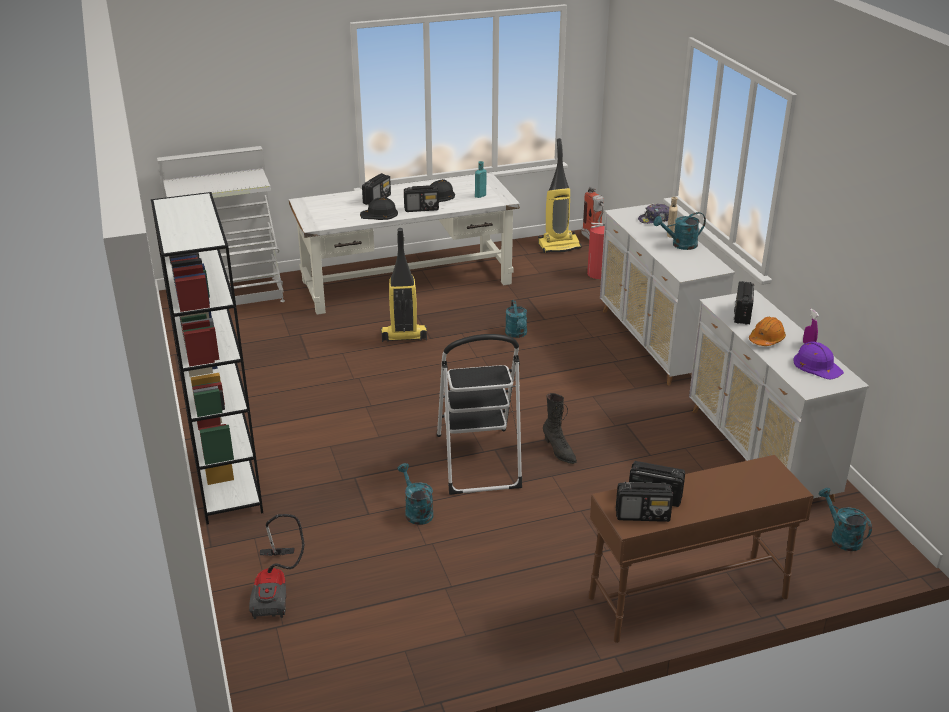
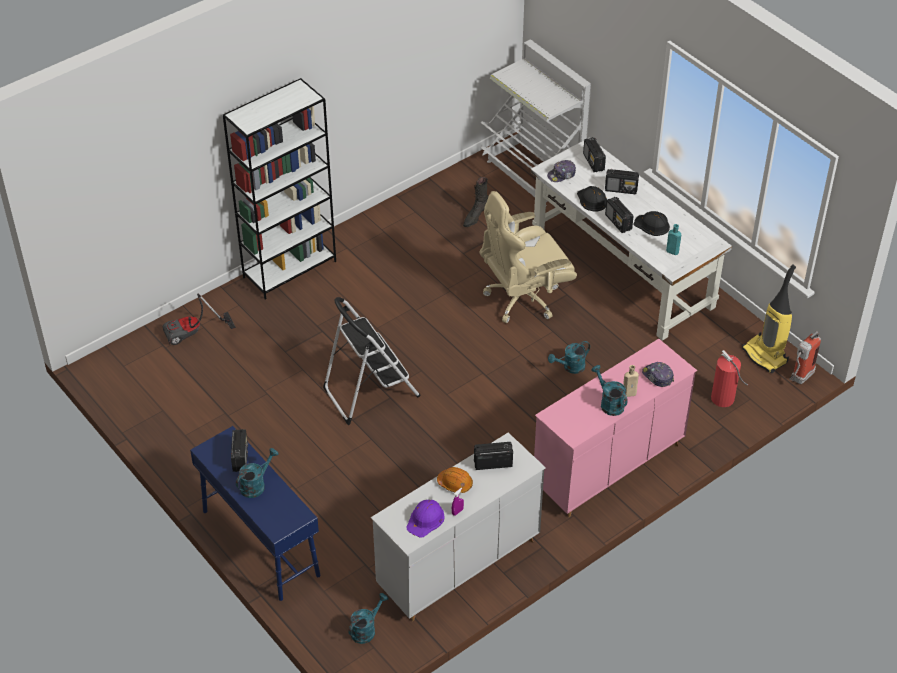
camera: 70 degrees right, 15 degrees up
(329, 220) = (562, 175): none -> cap
(403, 337) = (526, 297): vacuum cleaner -> beige office chair
(416, 511) = (297, 375): turquoise watering can -> turquoise watering can (256, 485)
(559, 451) = (404, 436): black boot -> black boot (475, 217)
(643, 515) = (218, 455): radio -> radio (593, 162)
(655, 342) = (608, 466): white cabinet -> pink cabinet
(687, 597) = (261, 543): brown console table -> blue console table

